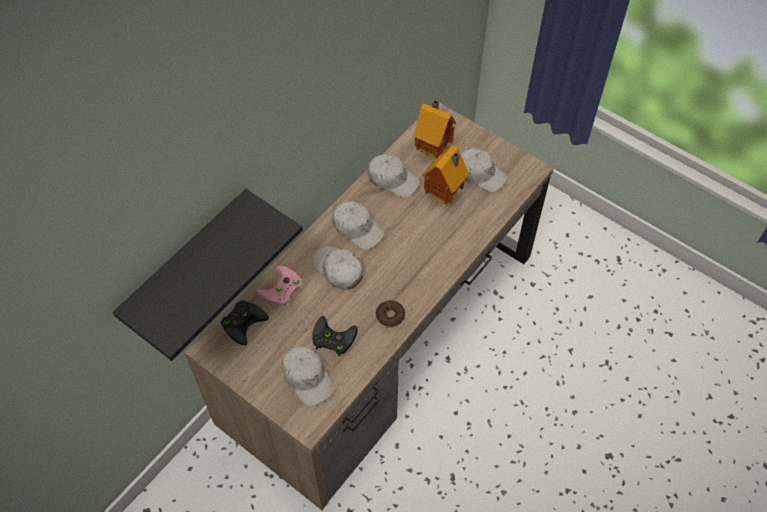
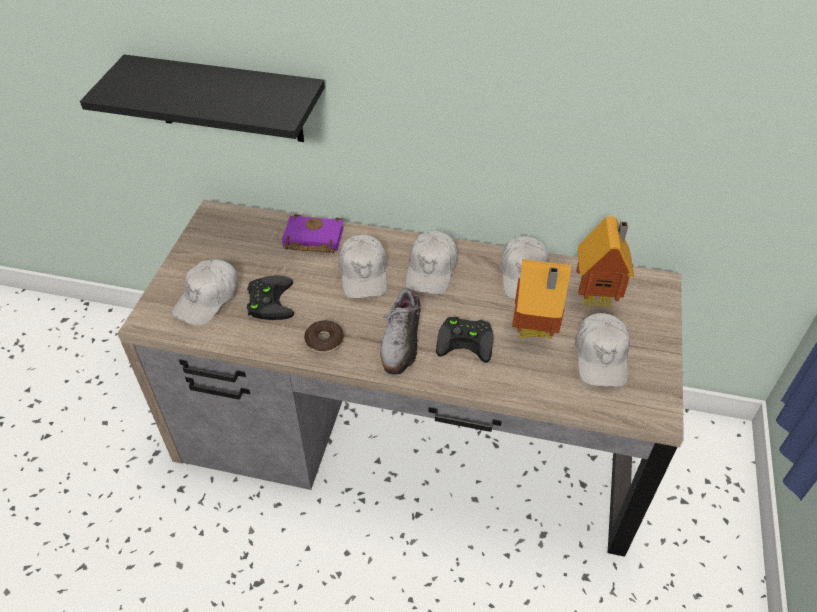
camera: 65 degrees right, 10 degrees down
(243, 321) = (258, 225): black game controller -> black game controller (467, 340)
(281, 290) = (311, 239): pink game controller -> purple book
(338, 270) = (364, 274): white cap -> white cap turned 150 degrees clockwise
(413, 272) = (401, 340): none -> shoe

